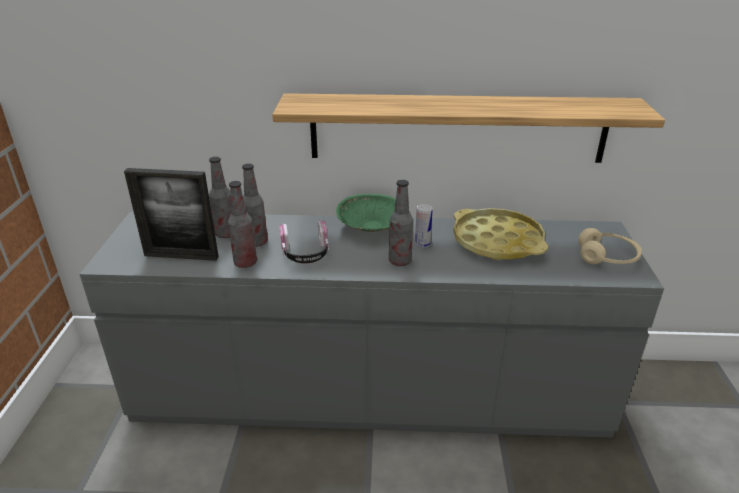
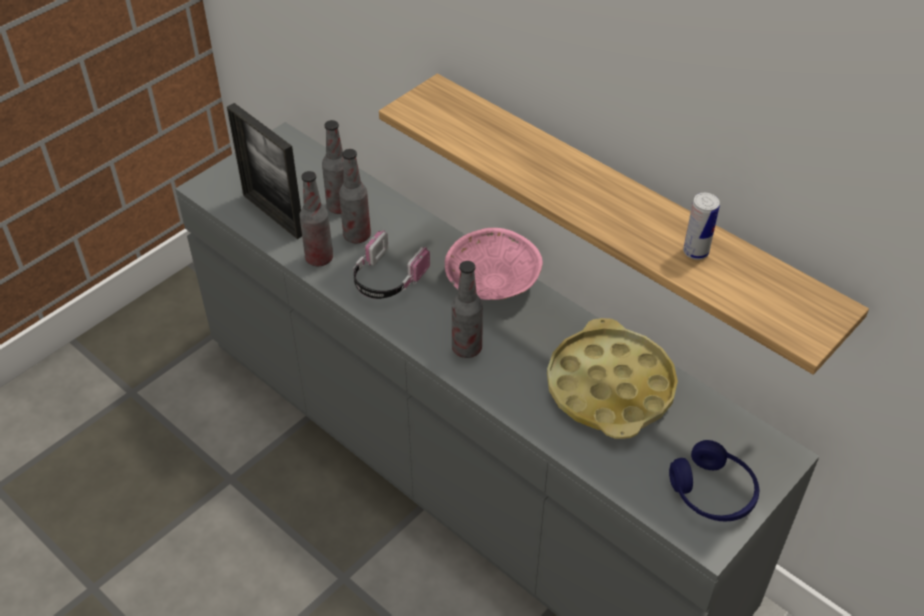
camera: 40 degrees right, 15 degrees up
(371, 228) = (492, 283): green bowl -> pink bowl
(422, 244) = (519, 339): can -> can (695, 252)
(607, 257) = (712, 493): beige headphones -> blue headphones

